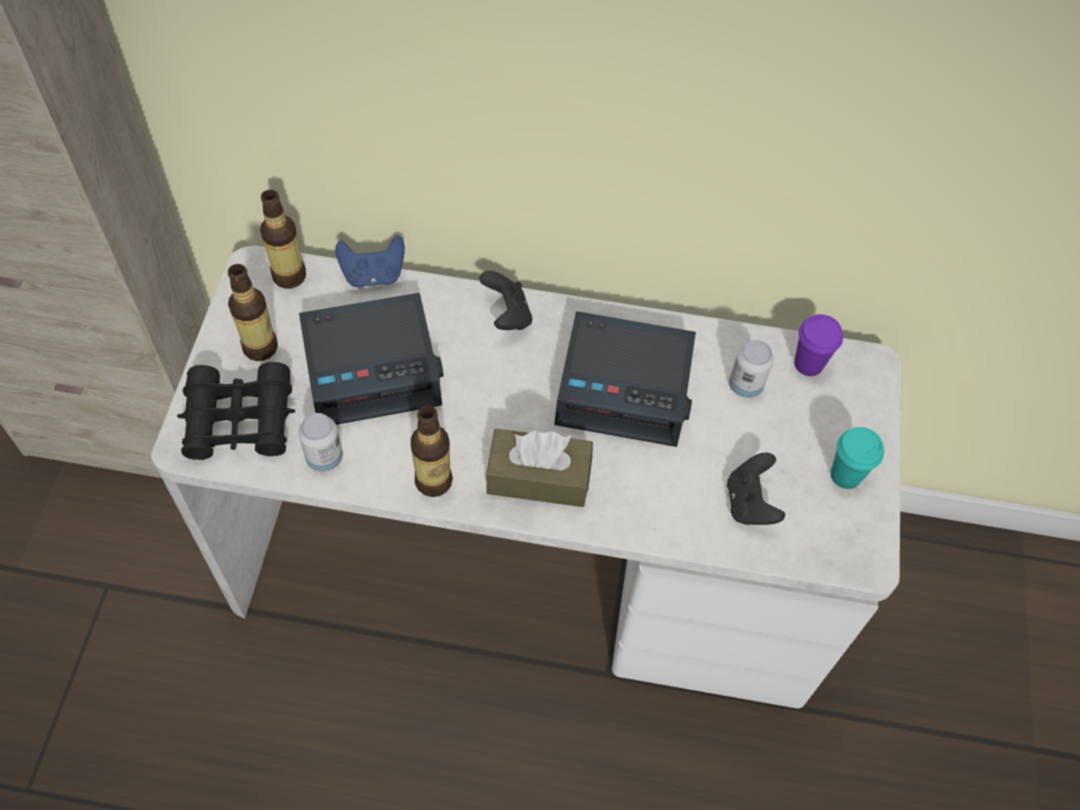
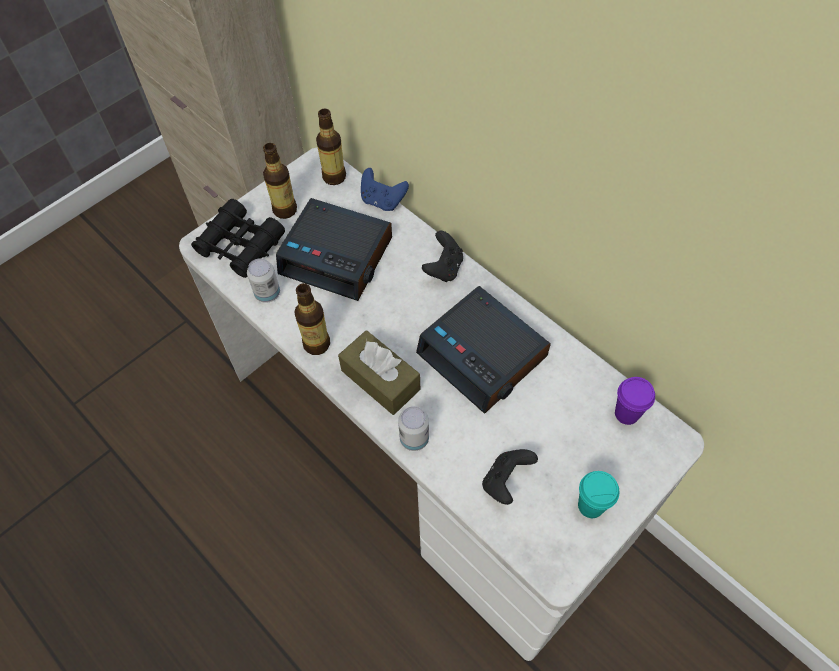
camera: 40 degrees right, 0 degrees up
(745, 386) = (567, 402): can -> can (414, 439)

